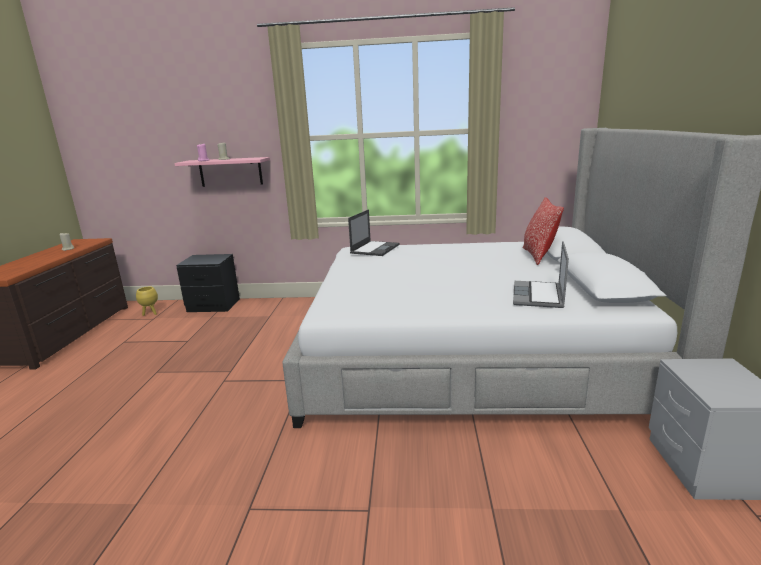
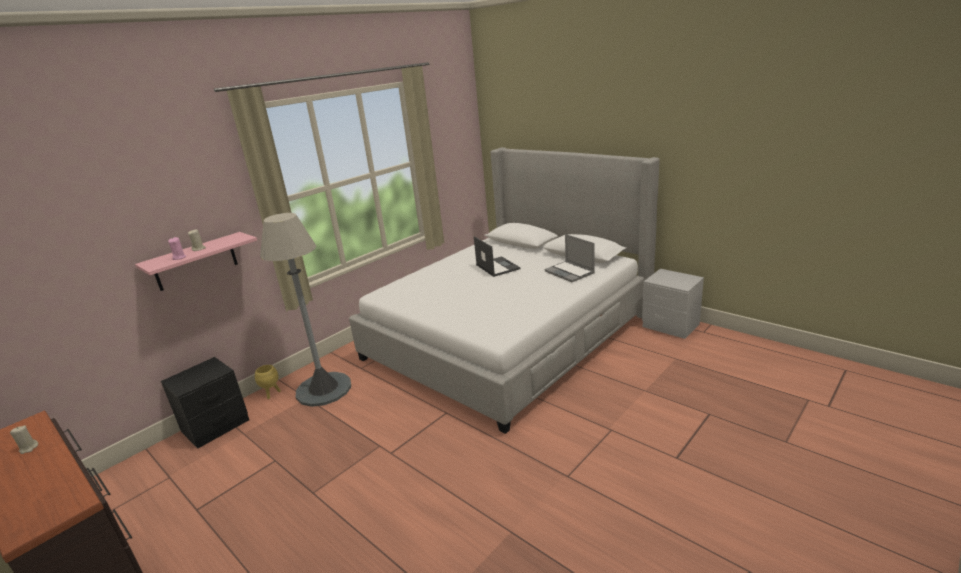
camera: 50 degrees left, 5 degrees up
(150, 313) = (149, 477): yellow planter -> yellow planter (271, 394)
(286, 316) = (324, 389): none -> grey floor lamp
(375, 248) = (402, 286): laptop -> laptop (497, 267)
(538, 256) = (513, 249): pillow -> none

